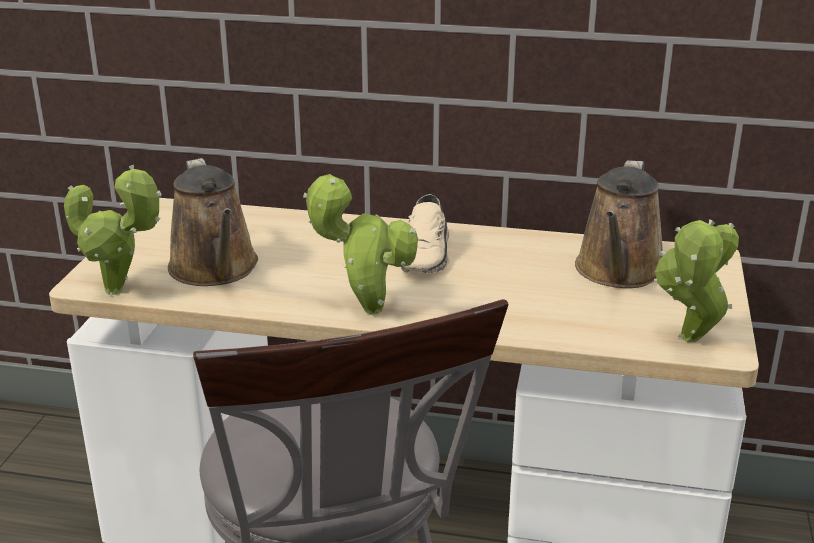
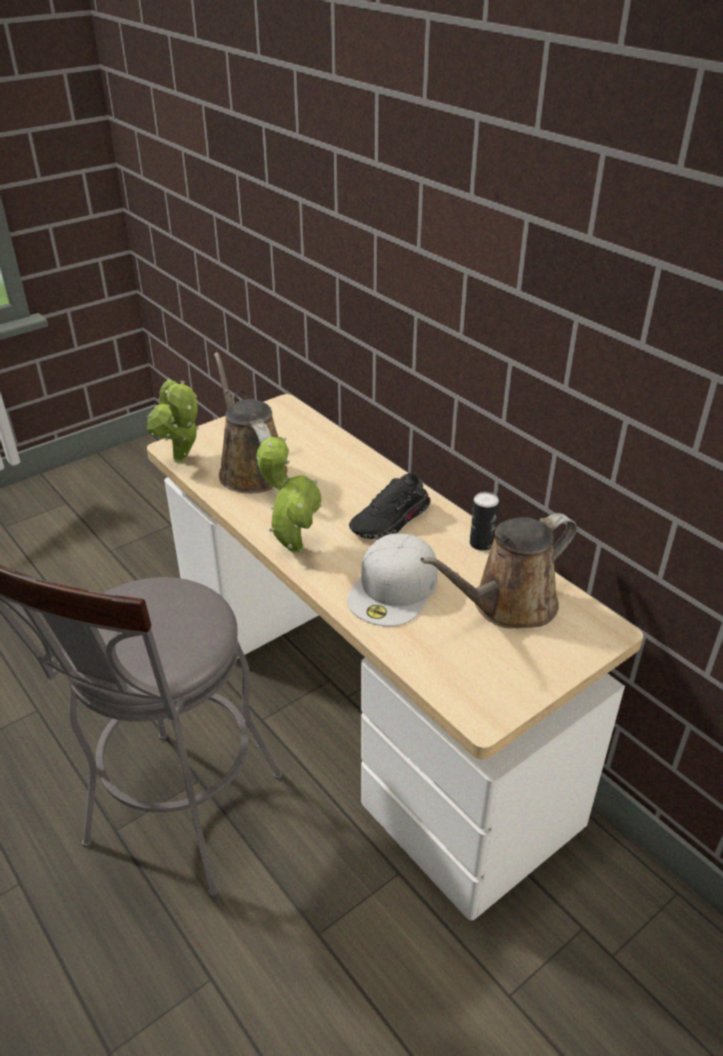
camera: 40 degrees right, 10 degrees up
(215, 269) = (250, 469): brown watering can -> brown watering can turned 135 degrees clockwise
(427, 255) = (391, 521): beige shoe -> black shoe
(513, 301) = (394, 589): none -> white cap
(529, 240) = (481, 543): none -> can
(688, 341) = (468, 694): potted plant -> none

